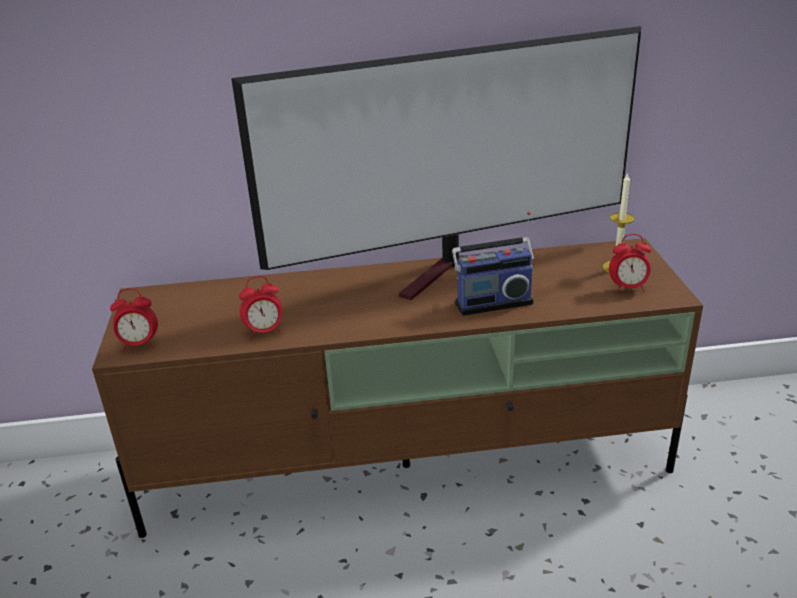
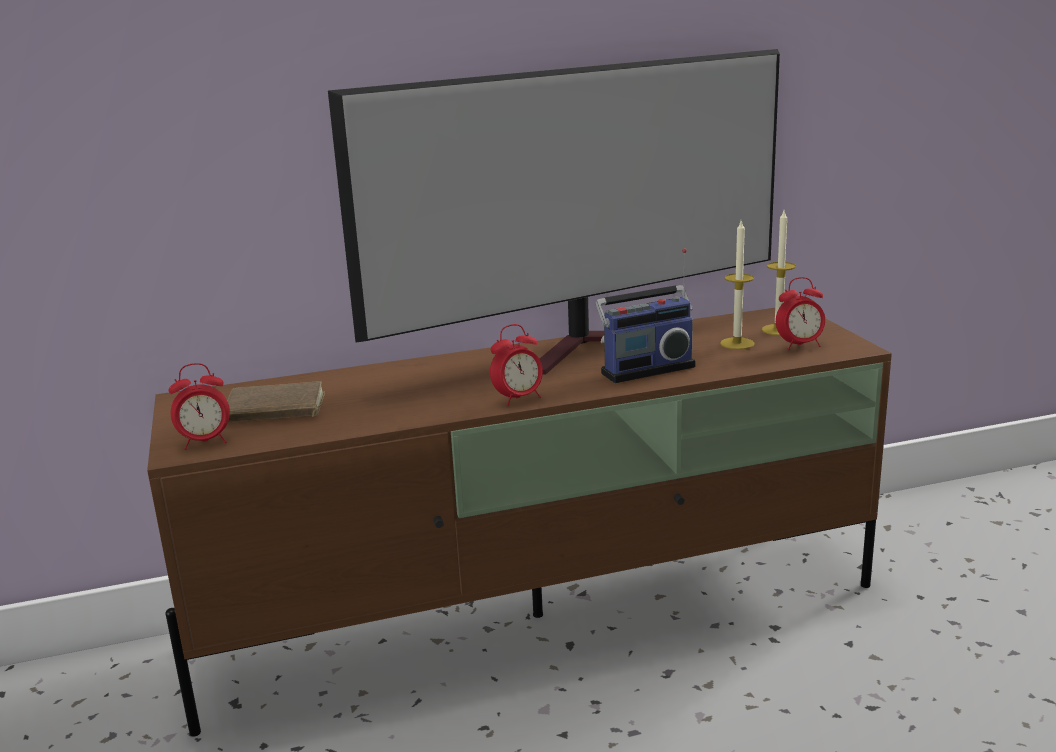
camera: 10 degrees left, 10 degrees down
(198, 316) = (274, 410): none -> brown book
(265, 332) = (370, 417): alarm clock -> alarm clock (518, 399)
(576, 280) = (737, 343): none -> candle

